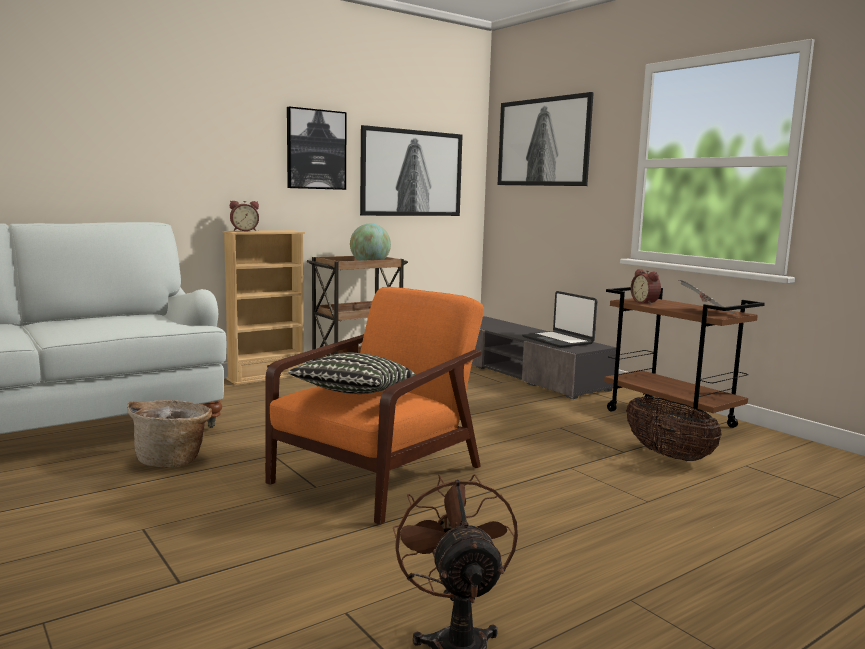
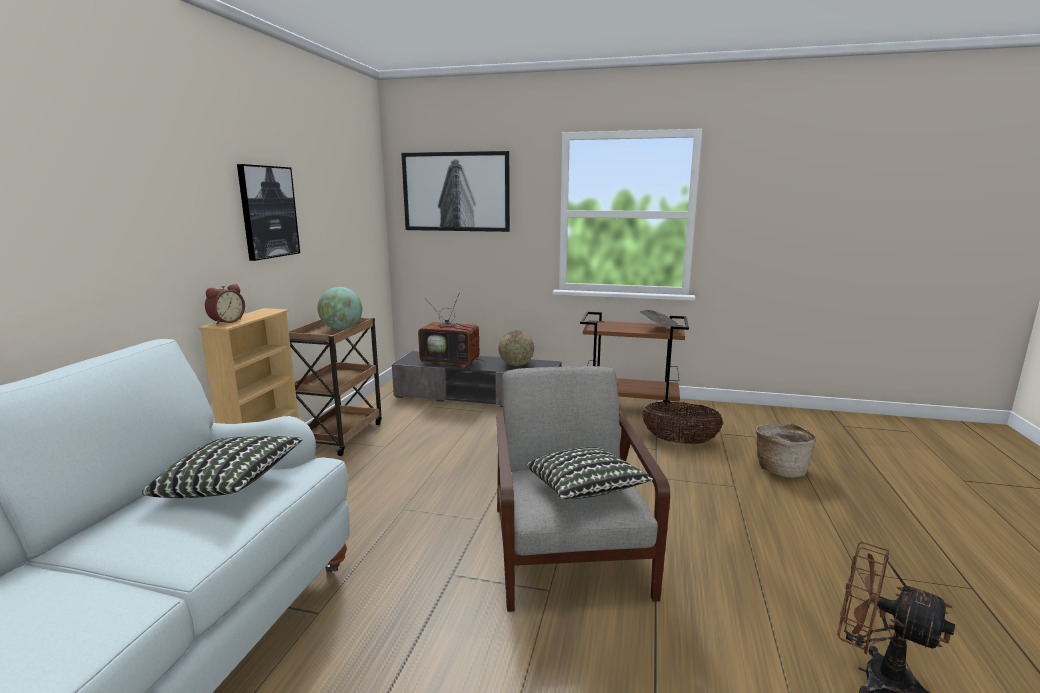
camera: 40 degrees left, 5 degrees up
(138, 320) = (230, 485): none -> pillow
(172, 460) = (367, 637): basket -> basket (780, 469)
(380, 474) = (567, 548): orange armchair -> grey armchair
(411, 173) = (341, 226): picture -> none
(501, 328) = (452, 362): none -> television
(558, 340) = (516, 365): laptop -> globe
(646, 302) = (607, 327): alarm clock -> none

